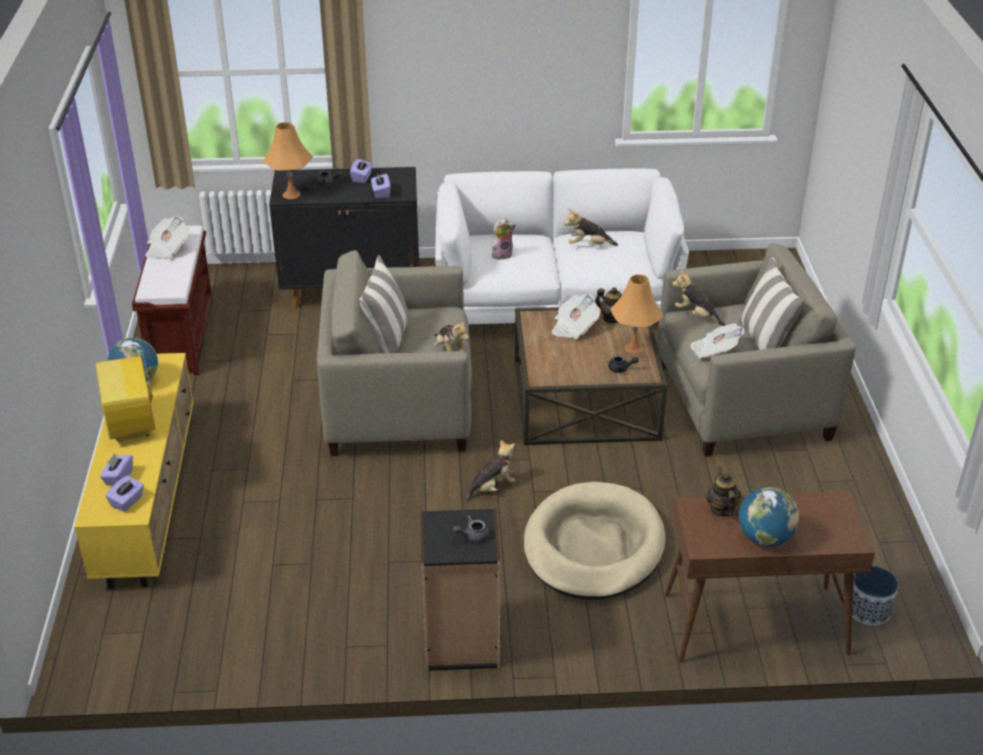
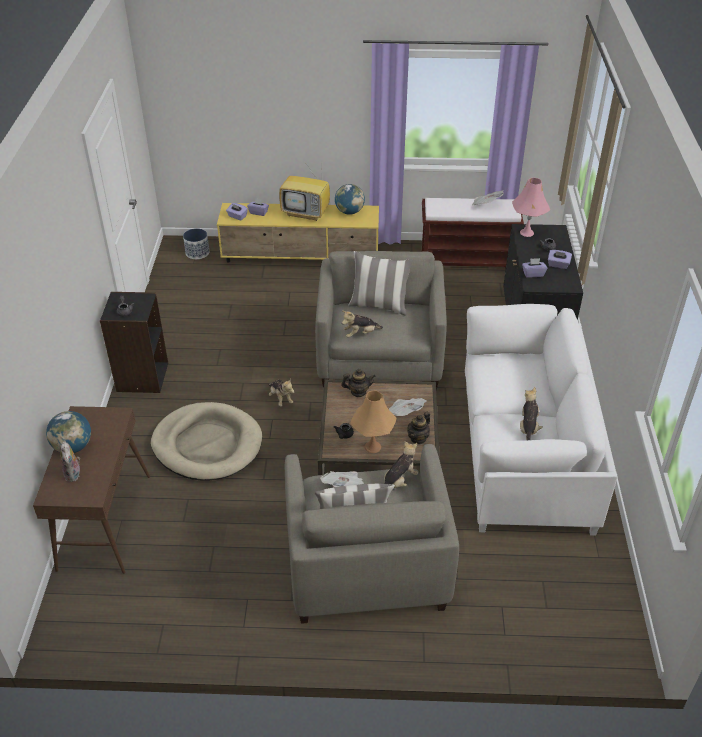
camera: 95 degrees right, 5 degrees up
(132, 424) = (306, 213): television -> television turned 150 degrees counterclockwise
(291, 194) = (526, 232): orange table lamp -> pink table lamp
(502, 254) = (508, 373): plush toy -> plush toy (74, 474)
(721, 509) = (110, 429): teapot -> teapot (358, 392)
(868, 609) = (94, 595): planter -> planter (197, 253)

